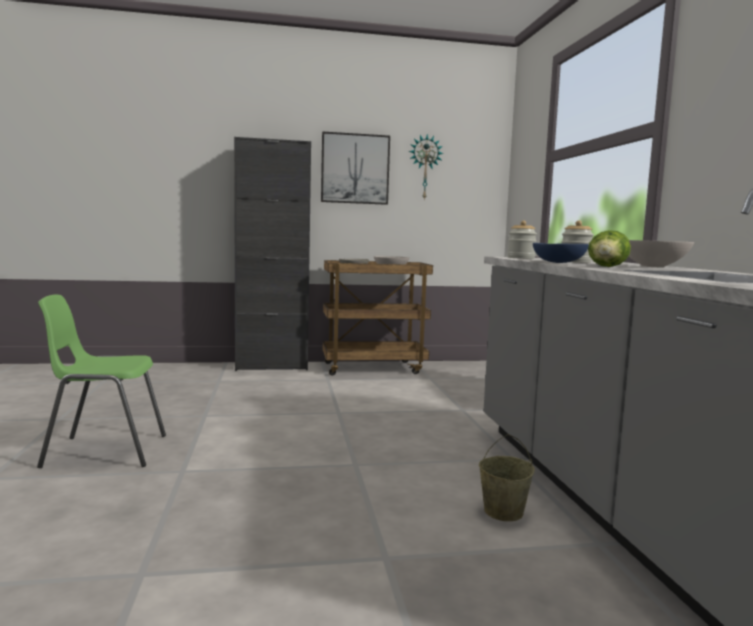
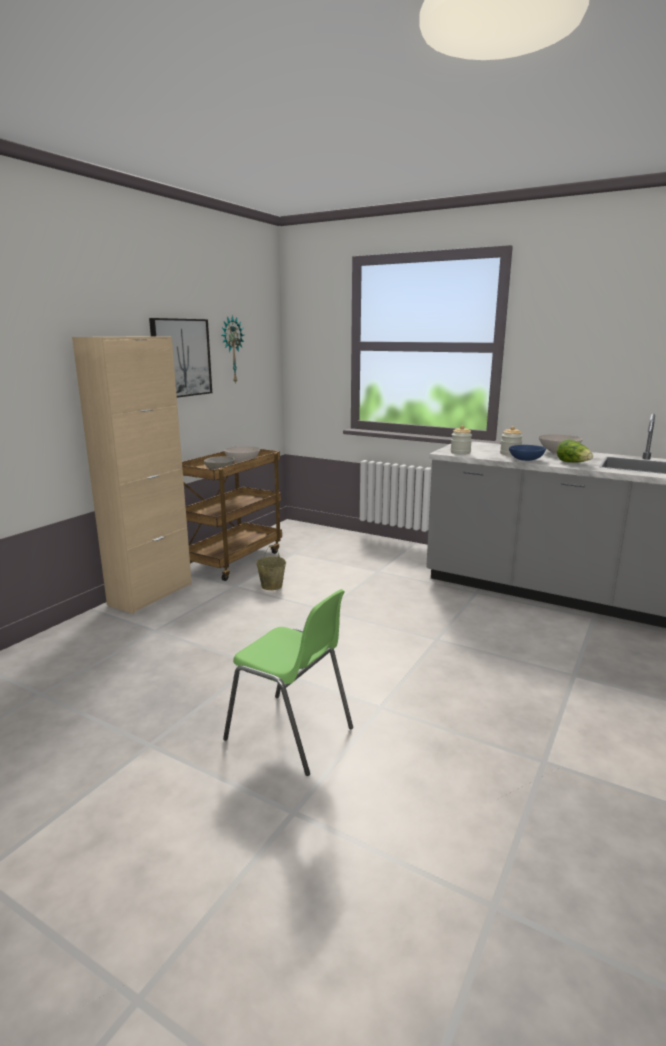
camera: 50 degrees left, 10 degrees up
(104, 451) = (290, 734): green chair -> green chair turned 90 degrees counterclockwise
(271, 366) = (151, 594): black cabinet -> beige cabinet
(503, 511) = (543, 624): beige bucket -> beige bucket (271, 586)

